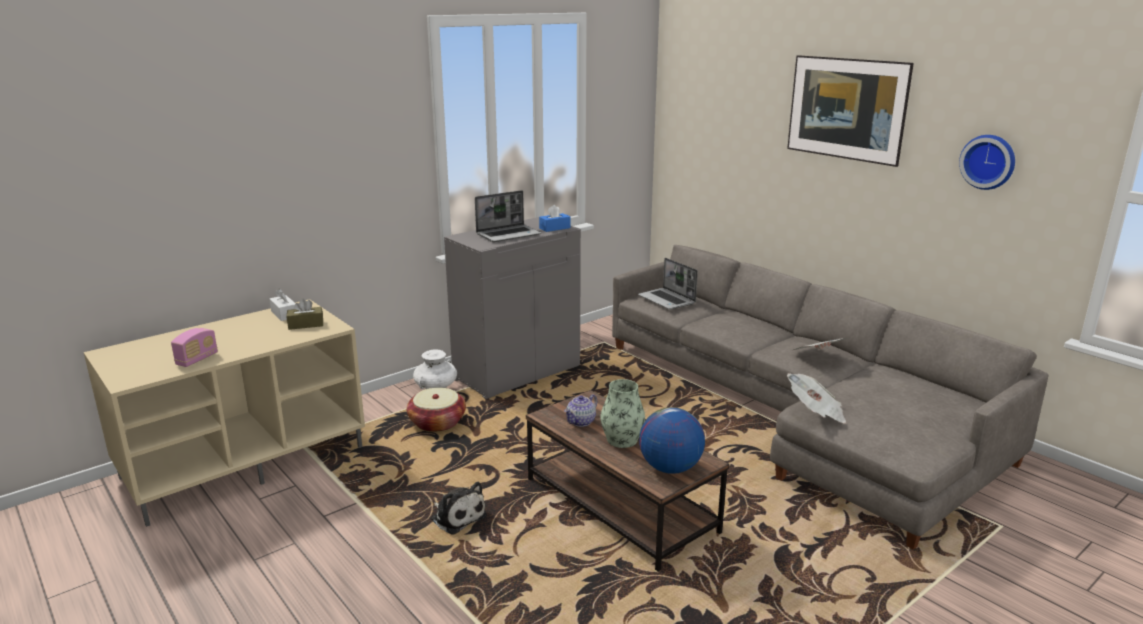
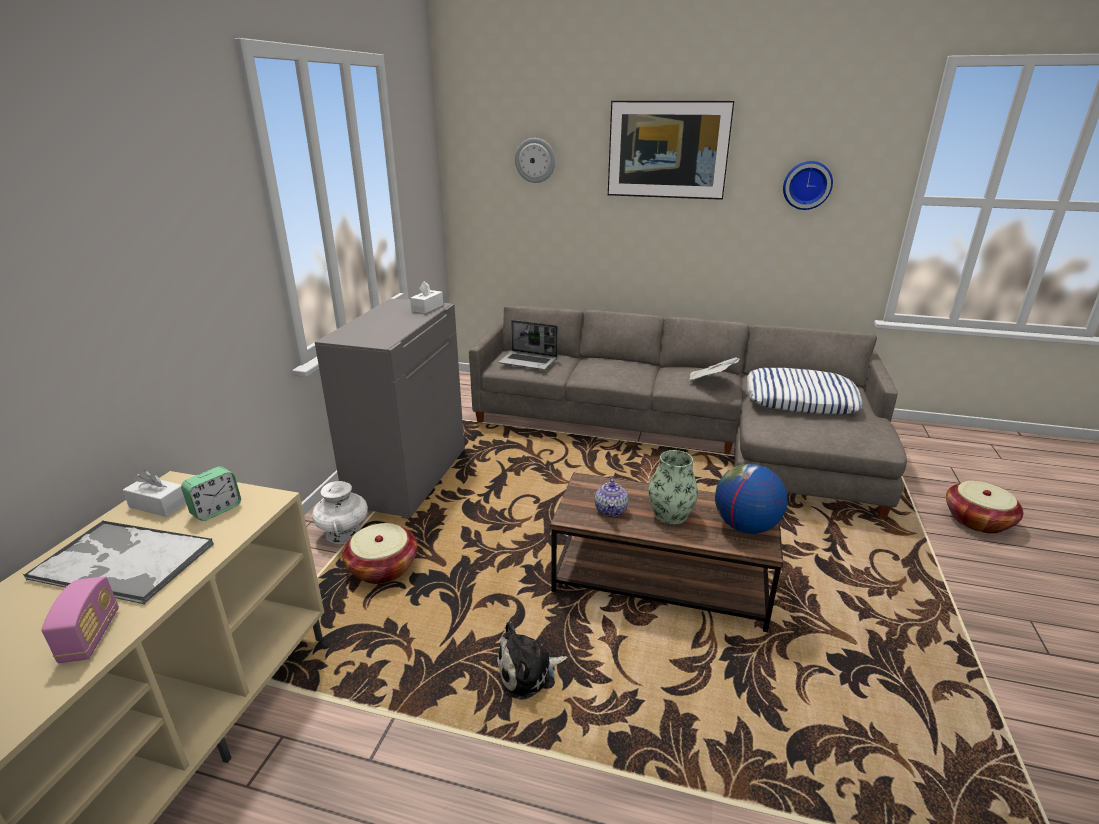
camera: 35 degrees left, 5 degrees up
(241, 334) = (122, 561): none -> tray
(306, 324) = (216, 510): brown tissue box -> alarm clock
(457, 516) = (529, 672): plush toy -> plush toy turned 150 degrees clockwise
(509, 234) = (390, 324): laptop -> none
(554, 228) = (427, 308): blue tissue box -> white tissue box
(729, 107) = (535, 160): none -> wall clock
(815, 412) = (777, 429): newspaper -> none
(890, 397) = (800, 399): none -> pillow
(1033, 594) = (977, 521): none -> basket

